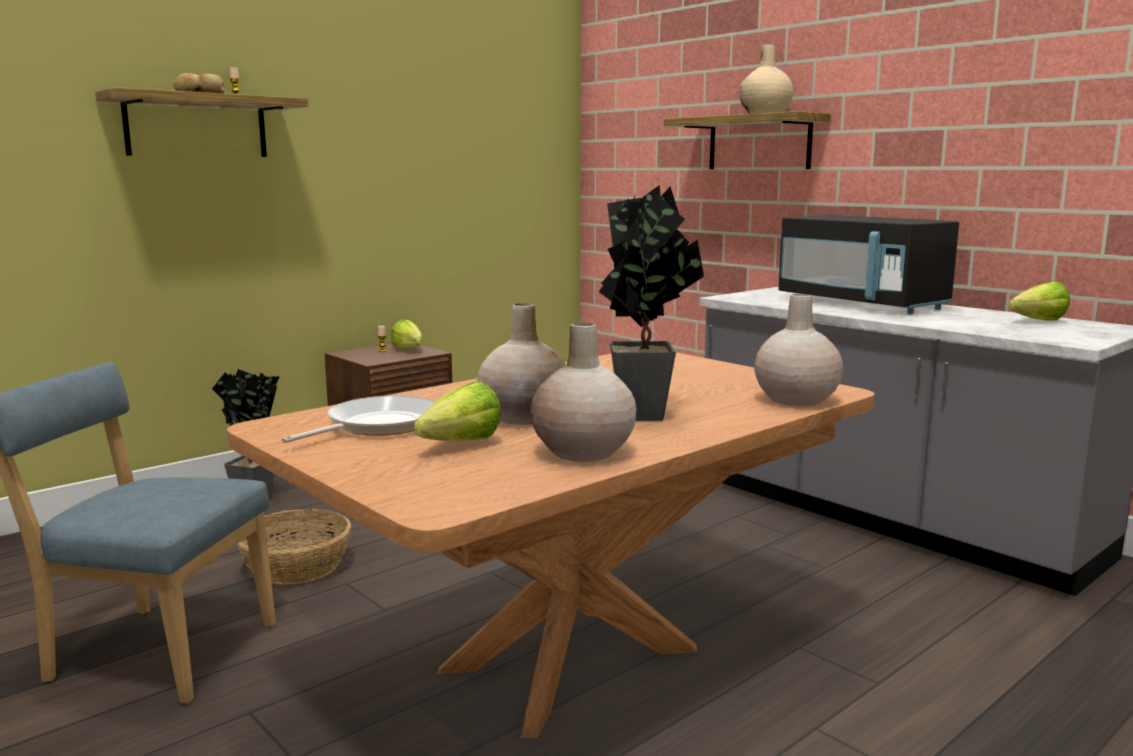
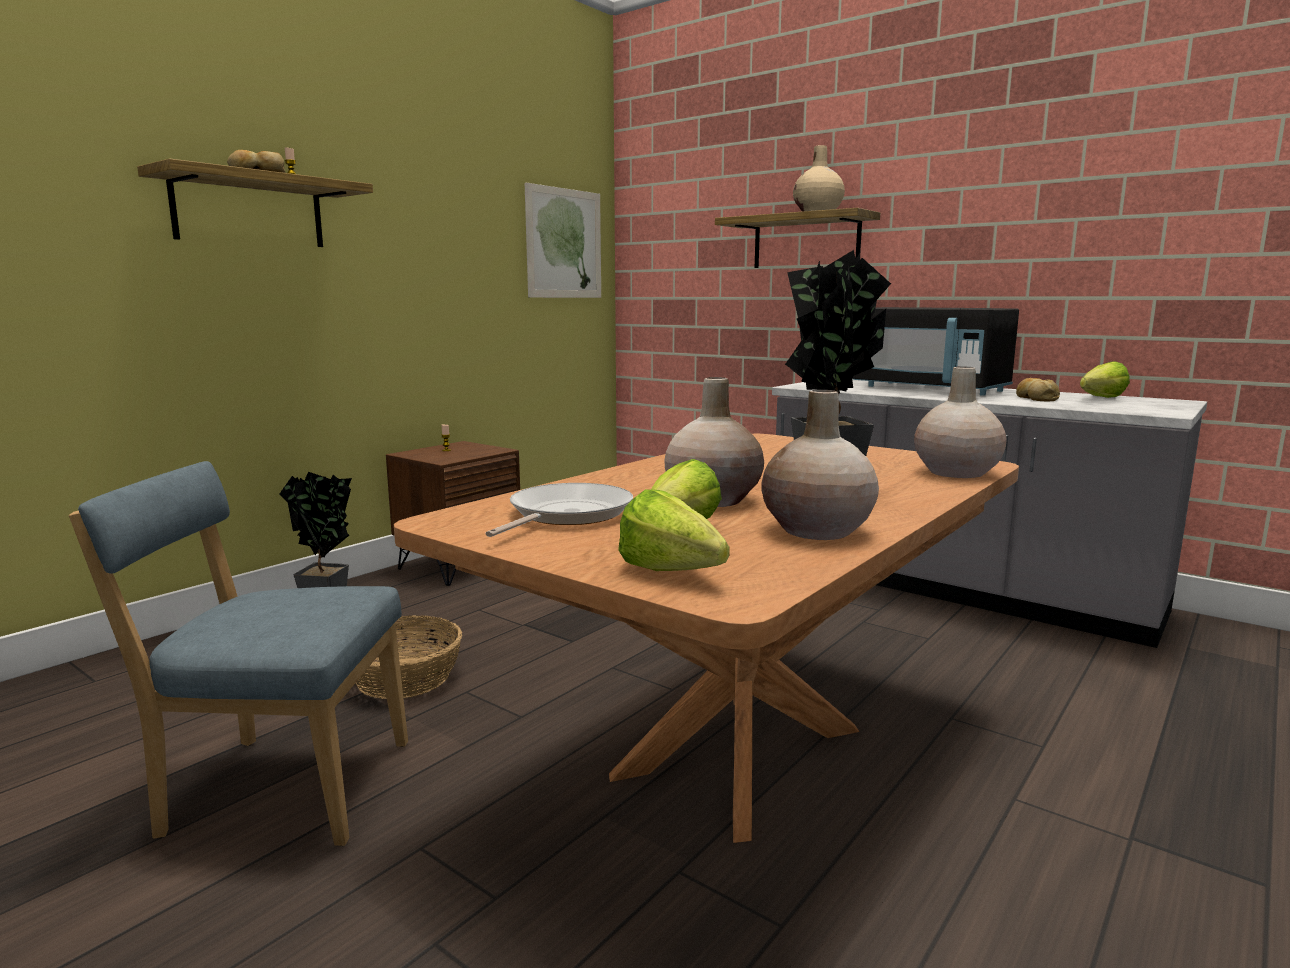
camera: 10 degrees left, 0 degrees up
(409, 351) = (474, 449): lettuce -> lettuce (676, 575)
(522, 143) = (564, 243): none -> picture
(963, 319) = (1036, 398): none -> bread

